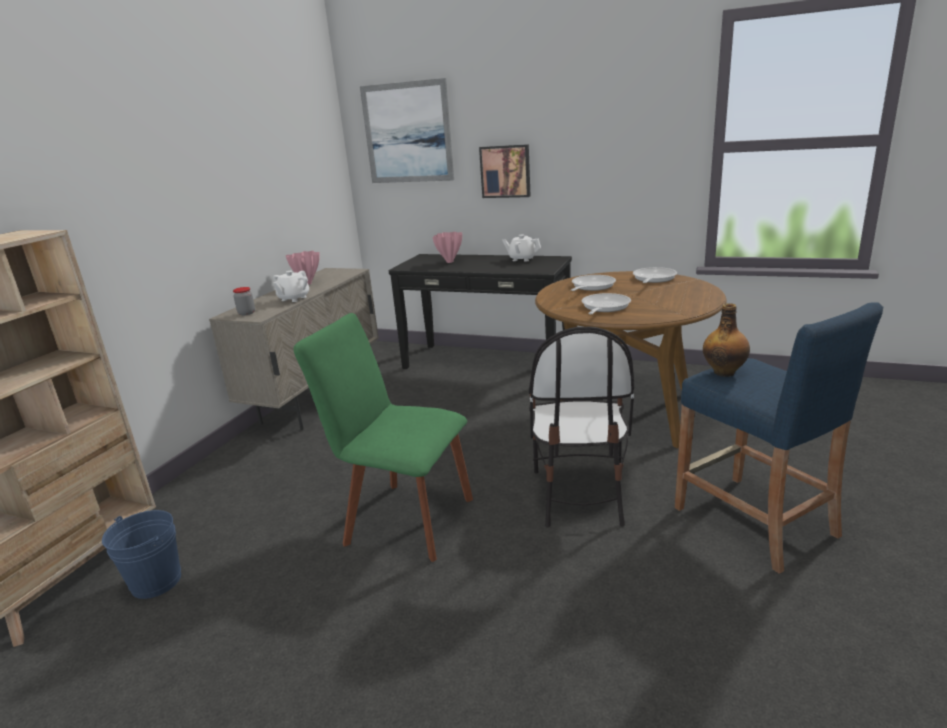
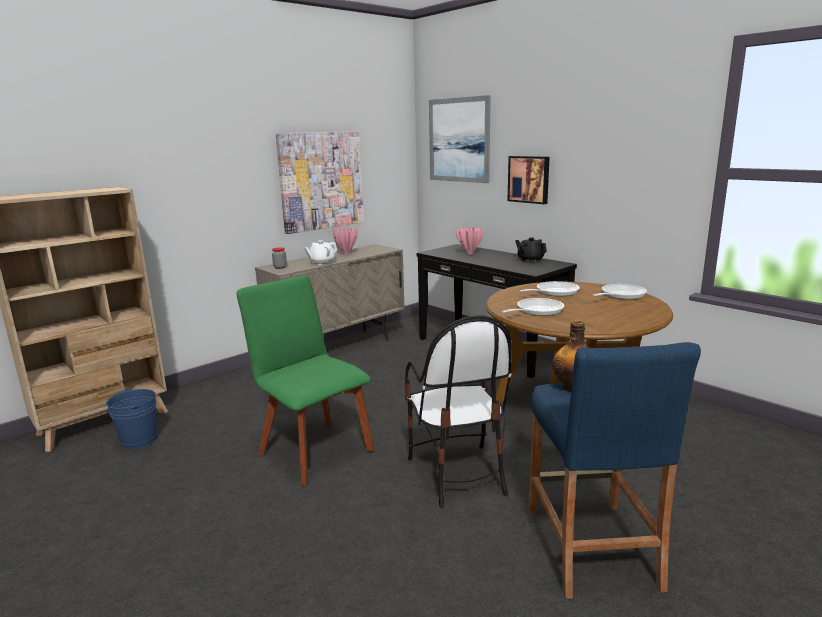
camera: 25 degrees right, 5 degrees down
(261, 195) = (321, 180): none -> picture
(522, 259) = (530, 260): white teapot -> black teapot
(579, 495) = (457, 474): chair -> chair turned 45 degrees counterclockwise

